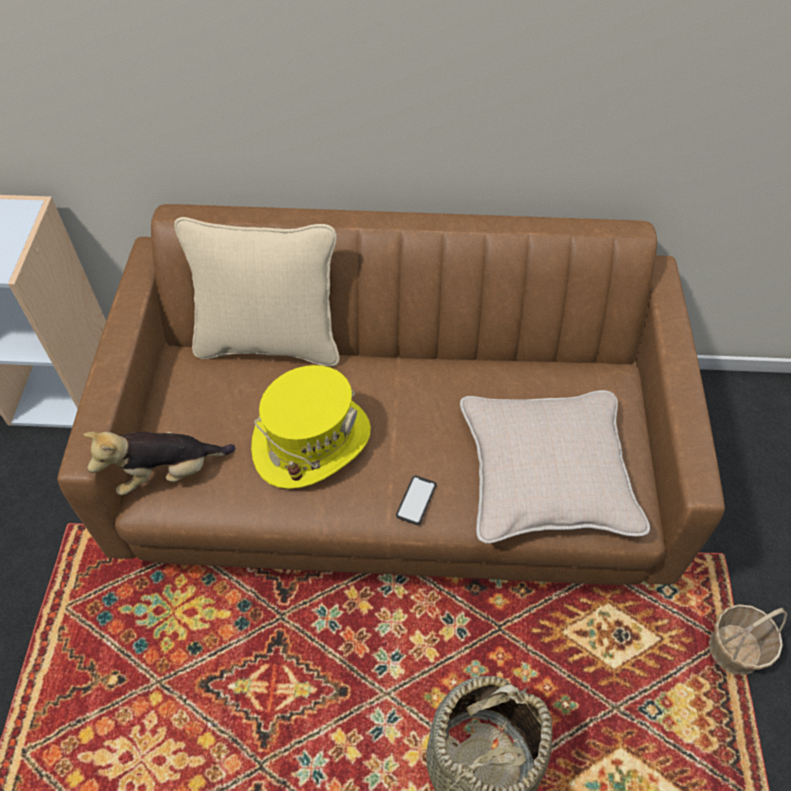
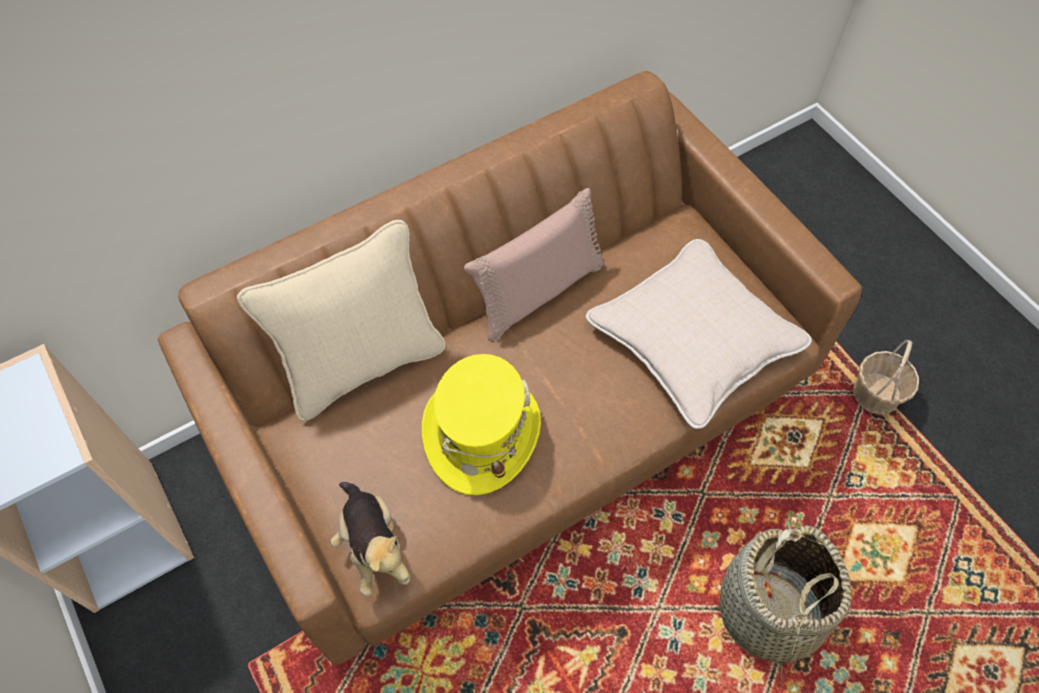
camera: 35 degrees left, 5 degrees up
(168, 473) = (374, 546): plush toy -> plush toy turned 60 degrees counterclockwise
(416, 500) = (612, 428): phone -> none
(445, 363) = (538, 292): none -> beige pillow

